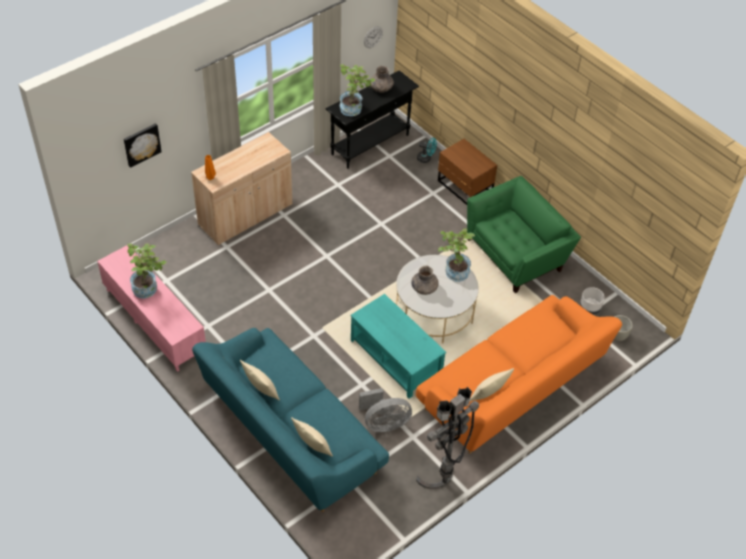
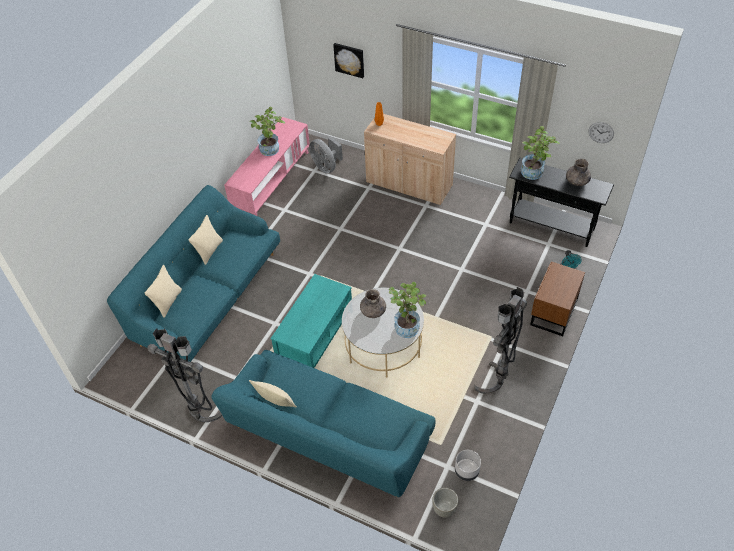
camera: 70 degrees right, 0 degrees up
(384, 423) = (242, 353): grey fan -> grey fan (326, 167)
(513, 387) = (328, 435): orange sofa -> turquoise sofa
(516, 253) = (497, 383): green armchair -> grey floor lamp

